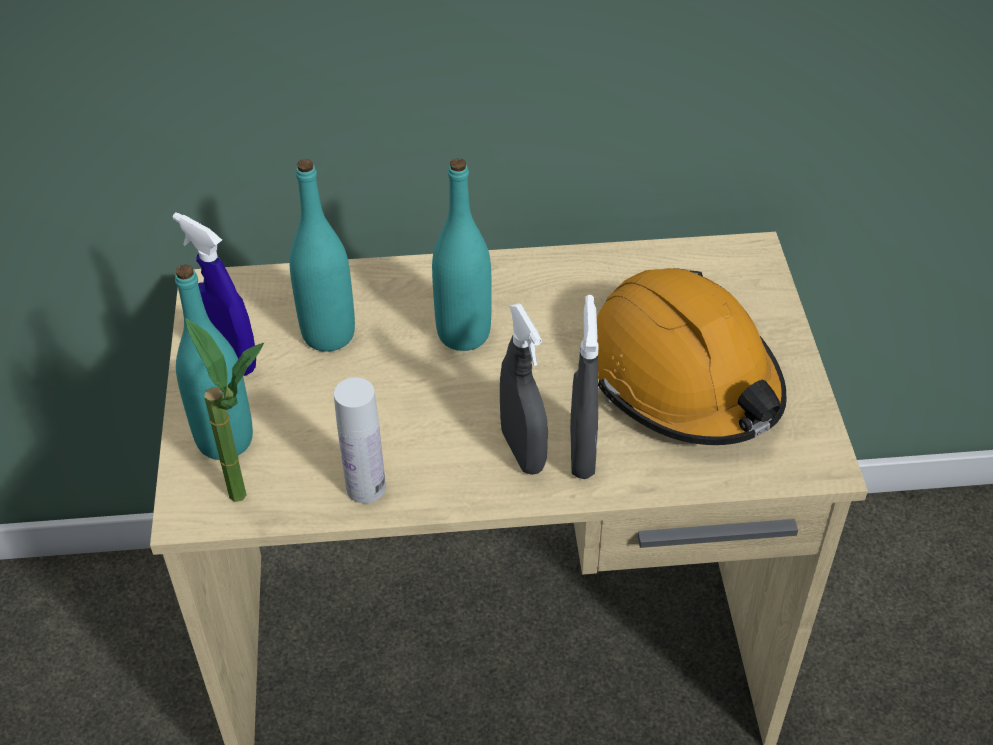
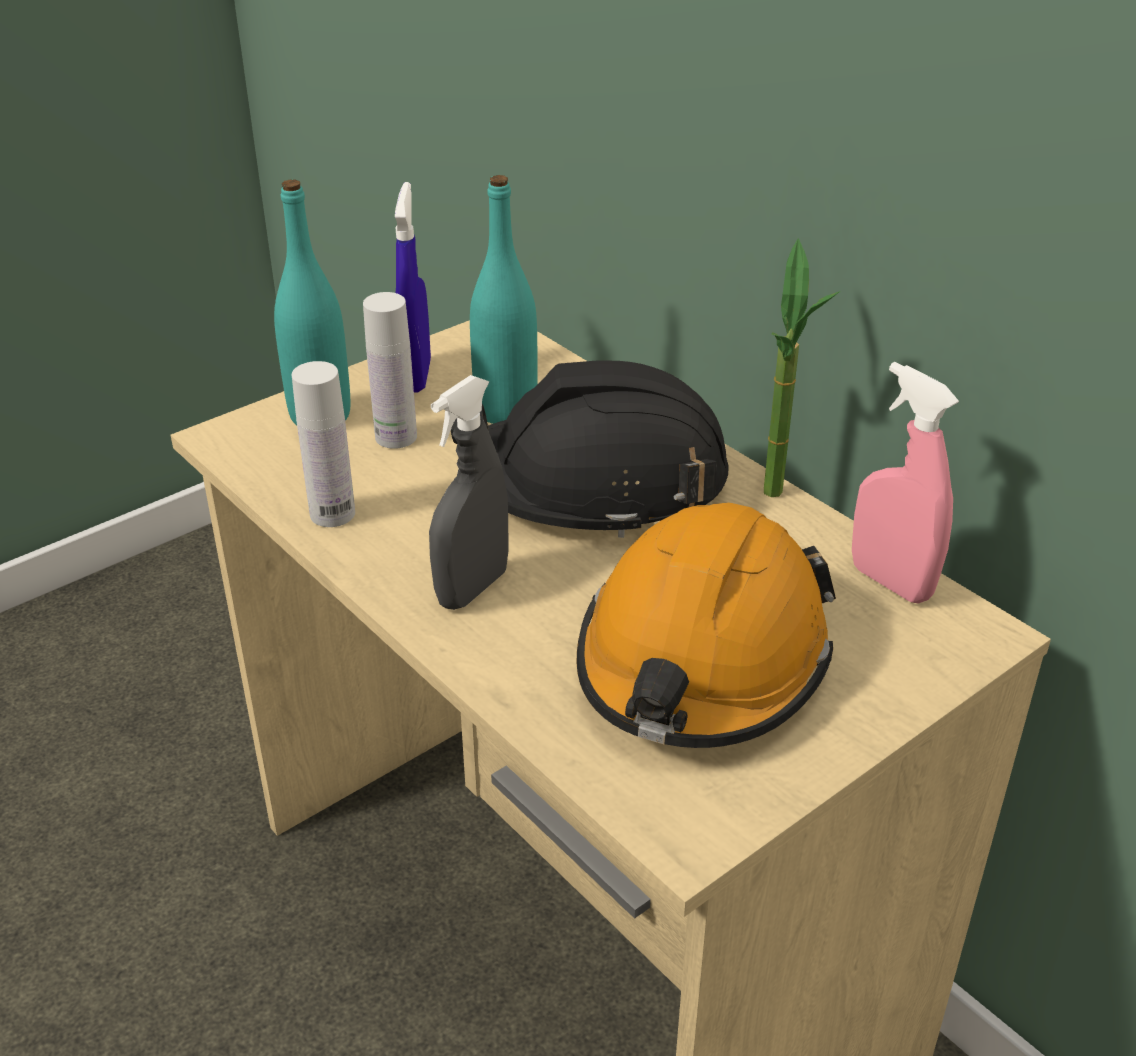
camera: 55 degrees right, 10 degrees down
(254, 500) = (263, 461): potted plant -> potted plant (779, 503)
(300, 409) = (396, 437): none -> white bottle
(463, 334) = (595, 484): turquoise bottle -> black hard hat
(582, 453) = (509, 630): grey spray bottle -> none
(680, 261) = (890, 582): none -> pink spray bottle

